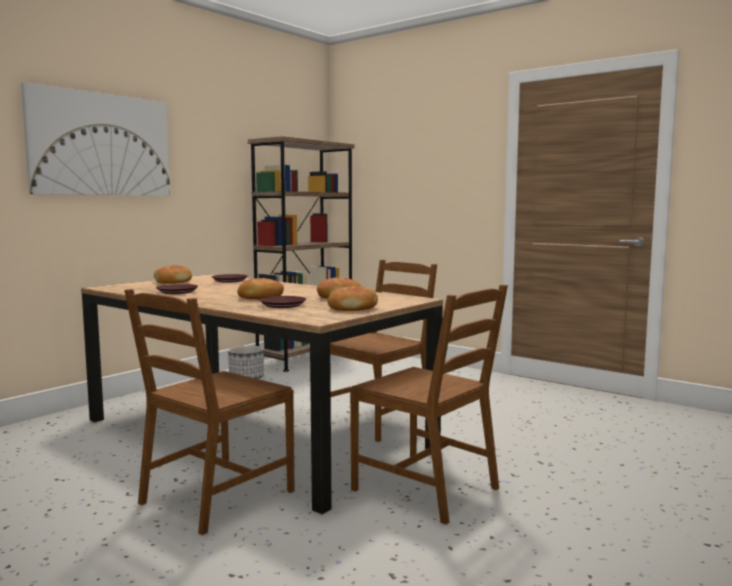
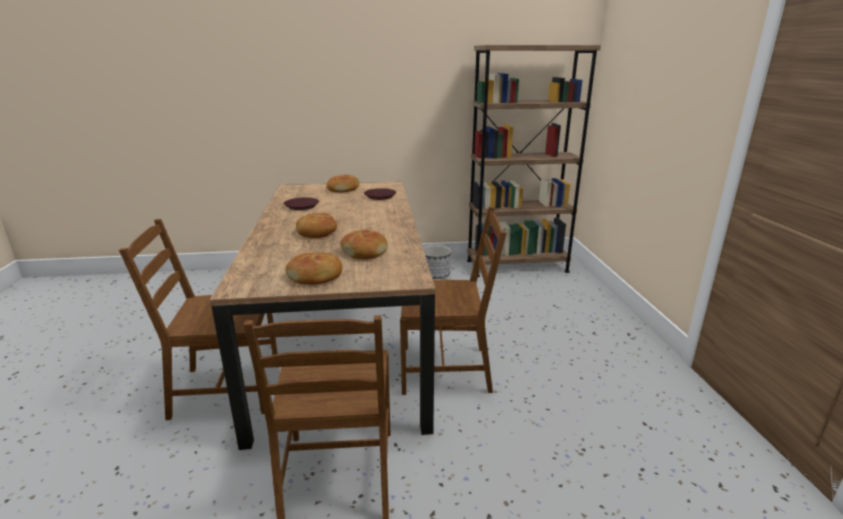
camera: 45 degrees right, 15 degrees up
(101, 144) = (319, 63): picture -> none
(283, 305) = (292, 251): brown plate -> none

